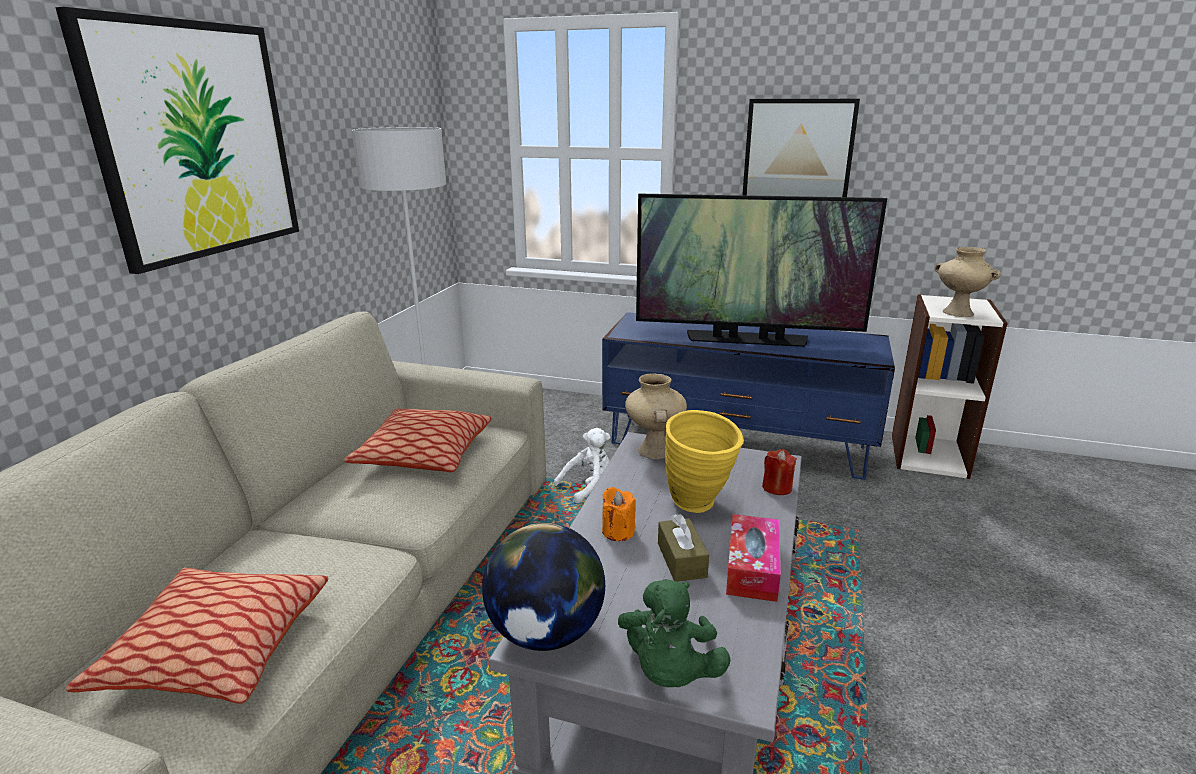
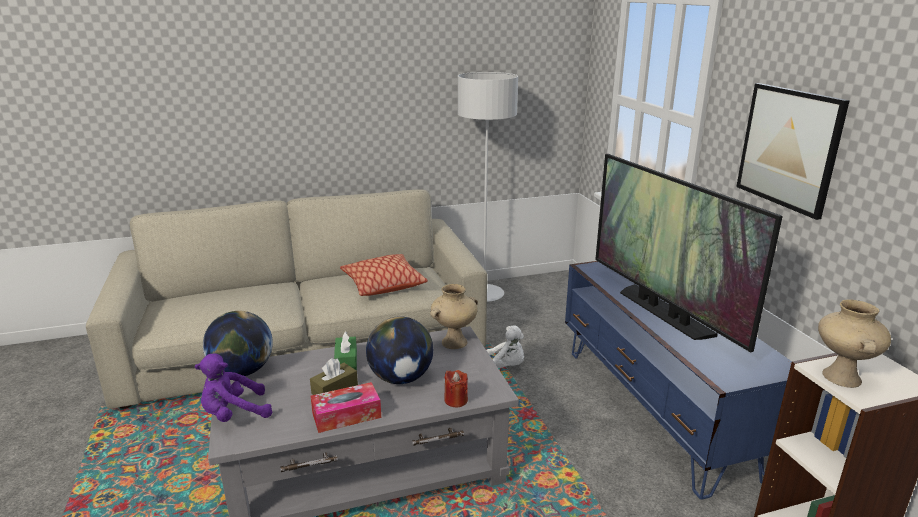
camera: 55 degrees right, 0 degrees up
(197, 141) = (344, 76): picture -> none
(216, 650) = (198, 311): pillow -> none
(618, 531) = (346, 361): orange candle -> green tissue box
(669, 672) = (234, 414): green plush toy -> purple plush toy
(700, 506) = (401, 378): yellow vase -> globe

